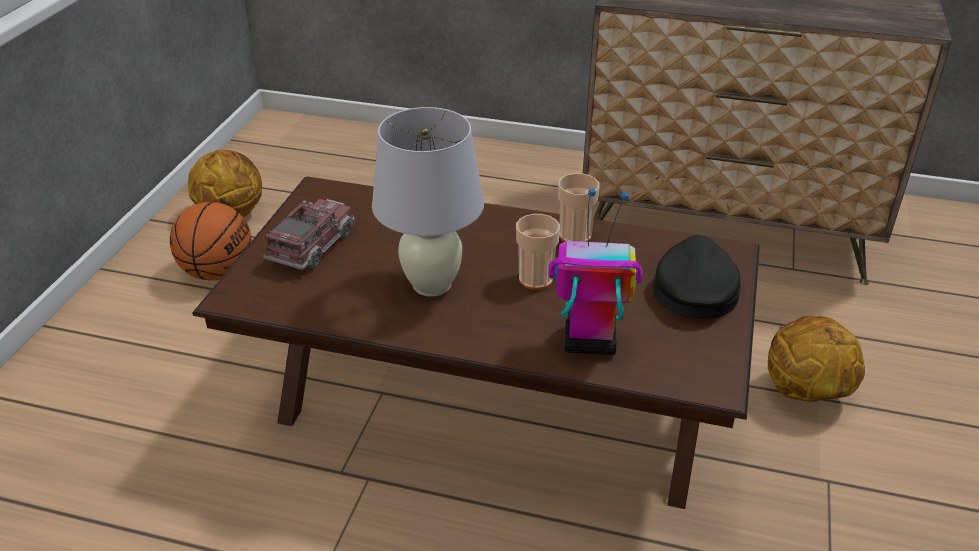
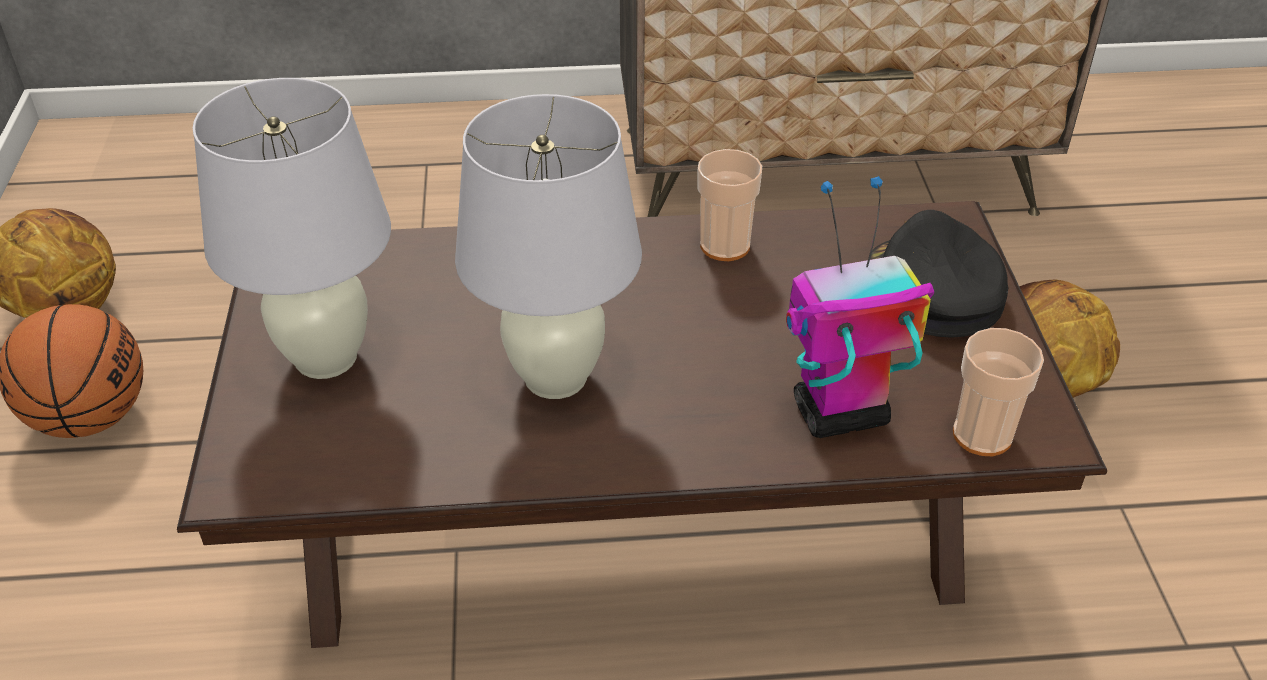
camera: 20 degrees left, 5 degrees up
(312, 247) = (327, 358): toy truck -> white table lamp
(535, 279) = (707, 330): cup -> cup (982, 435)

